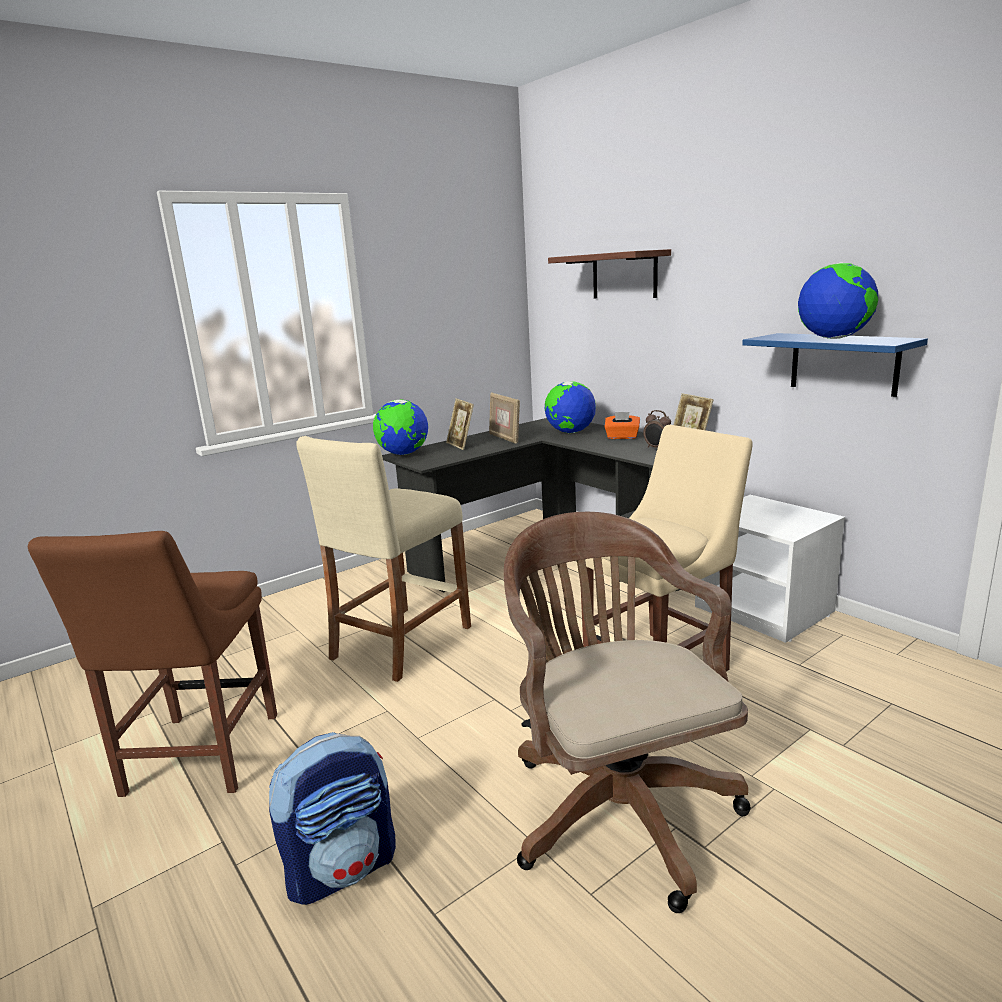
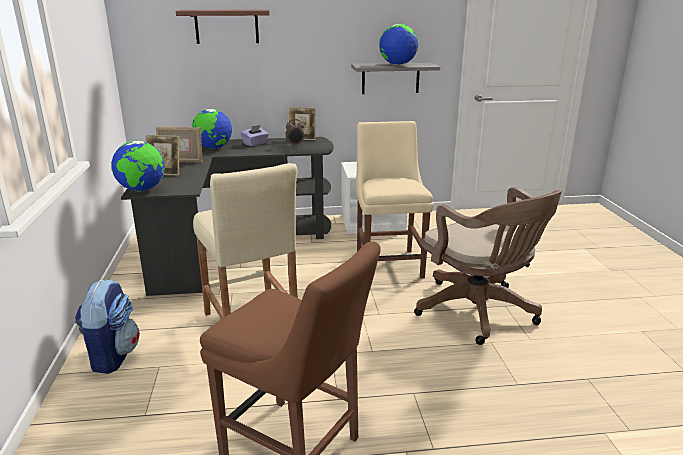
camera: 60 degrees left, 5 degrees up
(343, 868) = (466, 405): backpack -> backpack (112, 356)
(616, 803) = (479, 313): brown office chair -> brown office chair turned 135 degrees counterclockwise
(622, 437) = (255, 143): orange tissue box -> purple tissue box
(843, 363) = (390, 78): blue shelf -> grey shelf

